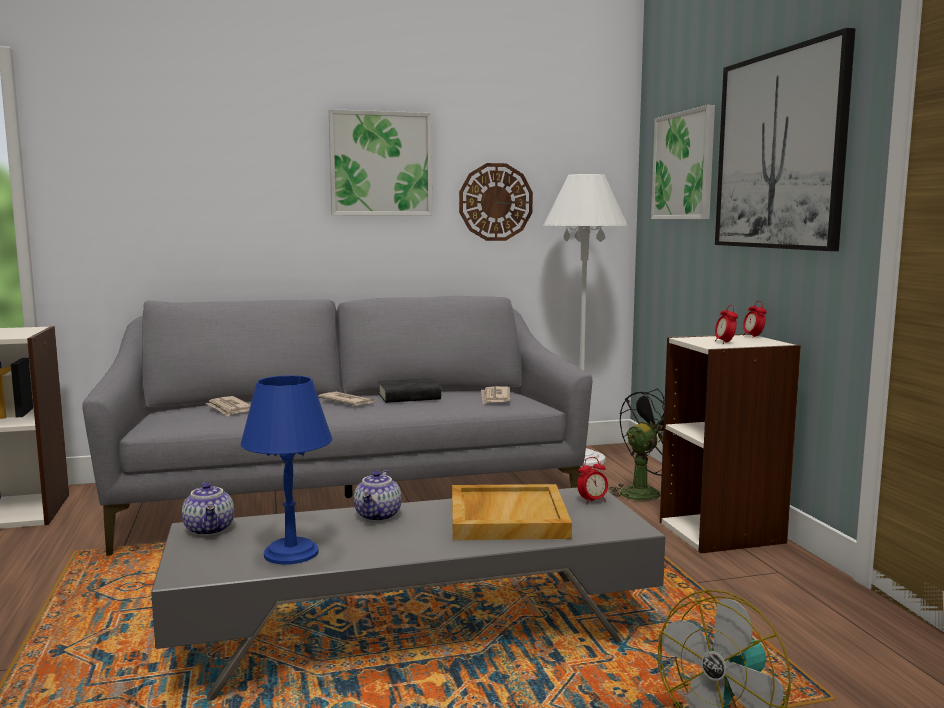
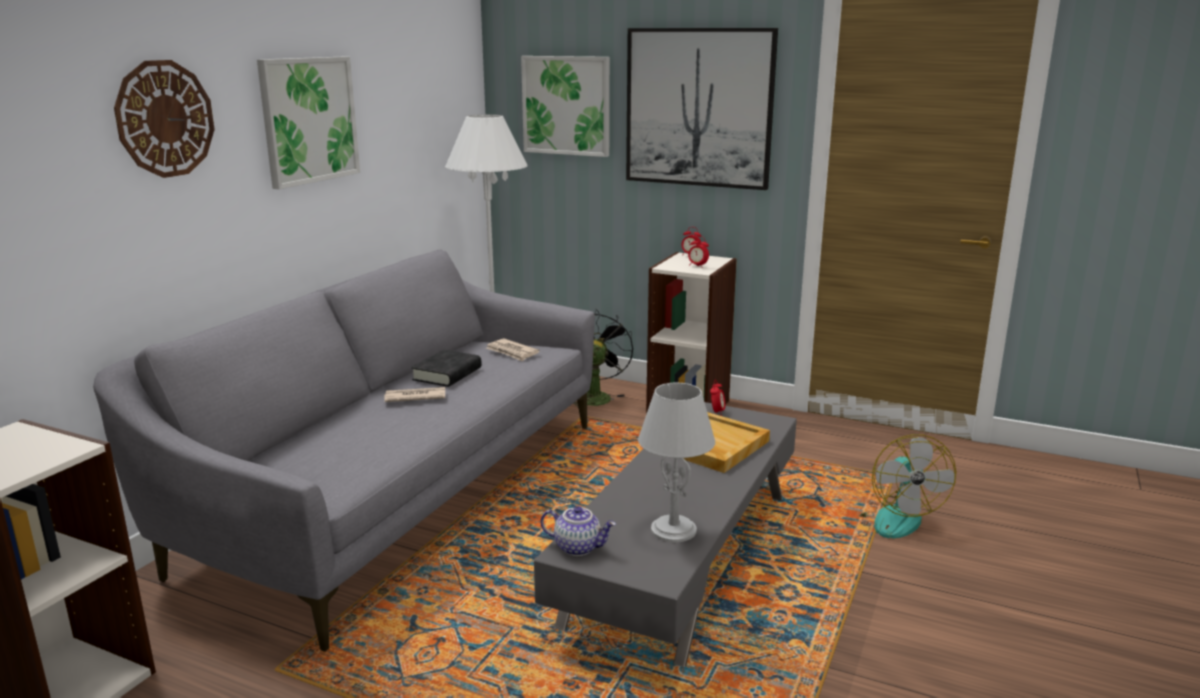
camera: 50 degrees left, 10 degrees up
(229, 409) = (334, 445): newspaper -> none
(290, 553) = (673, 530): blue table lamp -> grey table lamp
(379, 516) = (645, 480): teapot -> none
(495, 202) = (399, 148): wall clock -> wall clock (165, 119)

